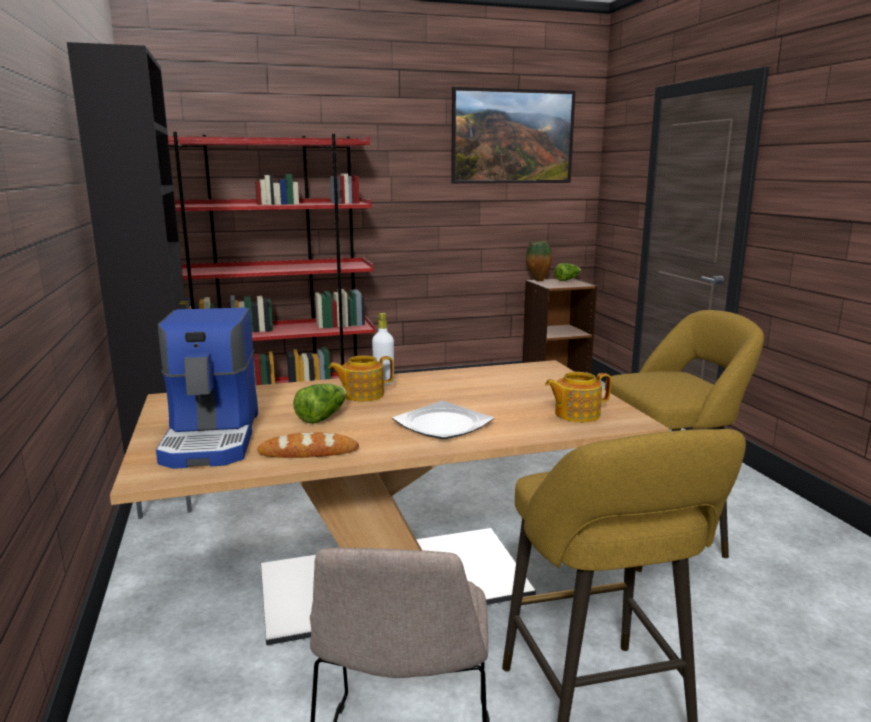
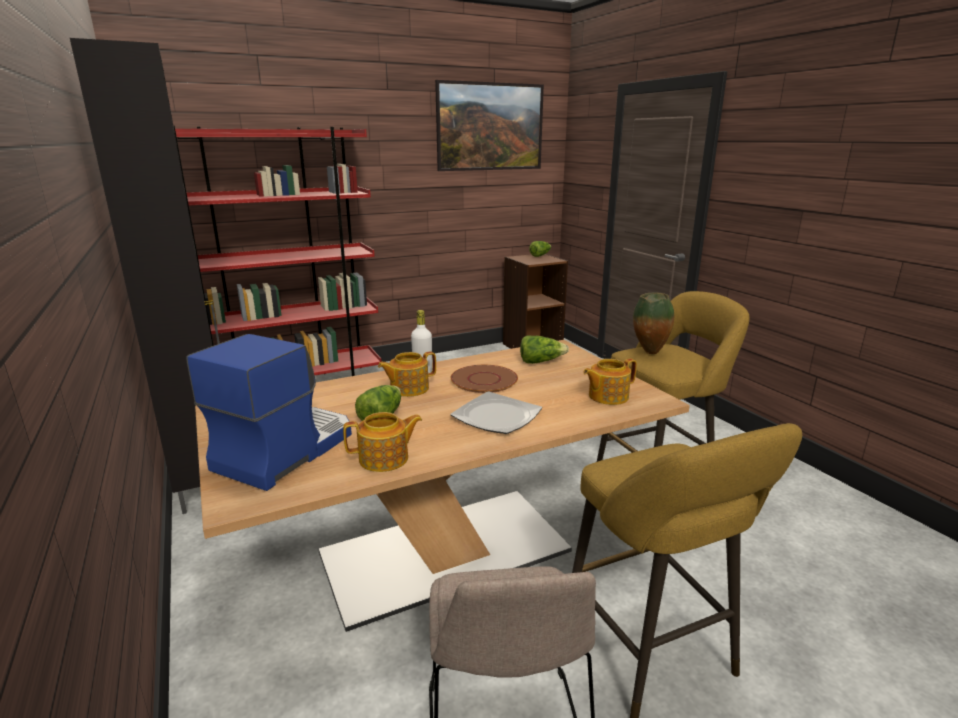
camera: 10 degrees left, 5 degrees up
(214, 438) = (284, 450): coffee machine -> coffee machine turned 135 degrees counterclockwise
(308, 452) = (385, 459): bread -> teapot
(445, 391) = (483, 380): none -> brown plate
(517, 379) = (541, 361): none -> lettuce
(538, 281) = (515, 257): vase -> vase (649, 353)

